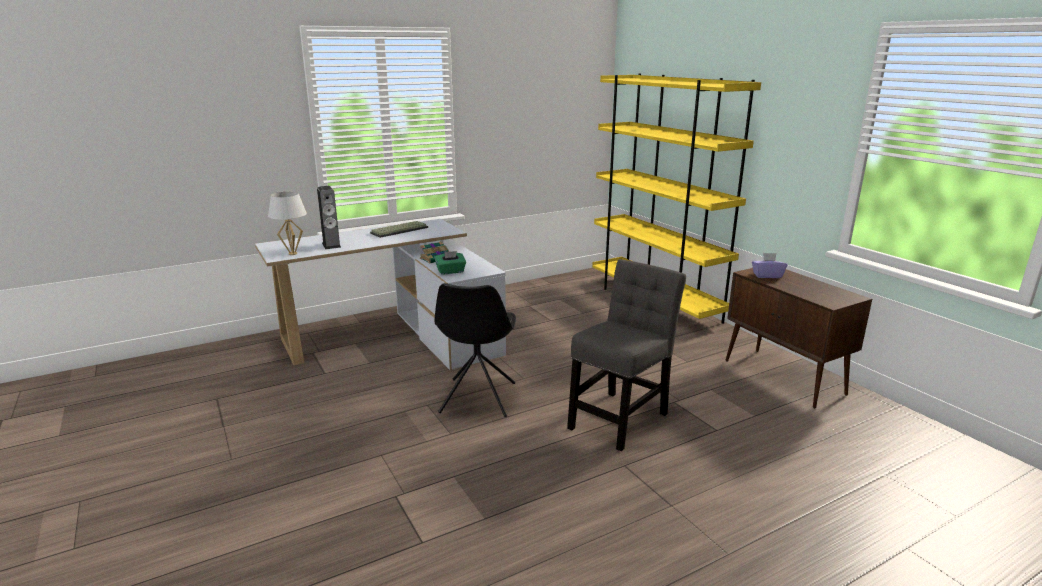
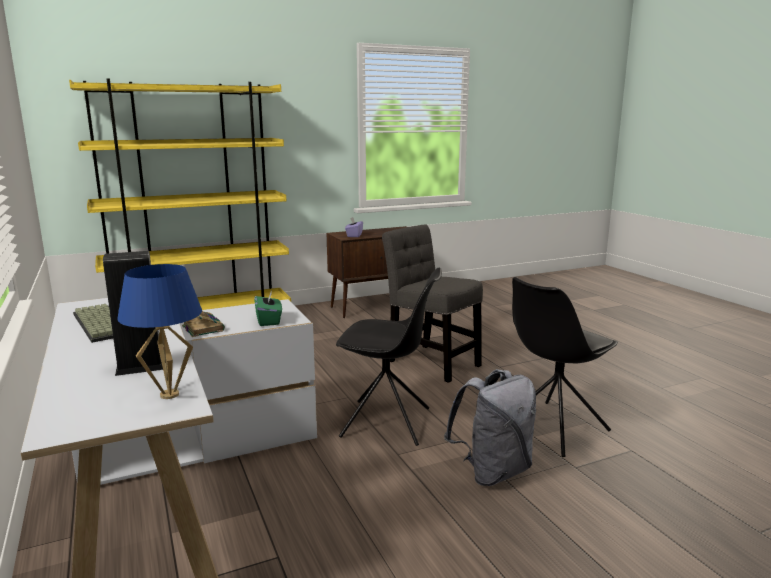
camera: 85 degrees left, 5 degrees down
(293, 253) = (169, 394): white table lamp -> blue table lamp
(395, 448) = (492, 471): none -> grey backpack
(469, 490) = (552, 428): none -> black chair

